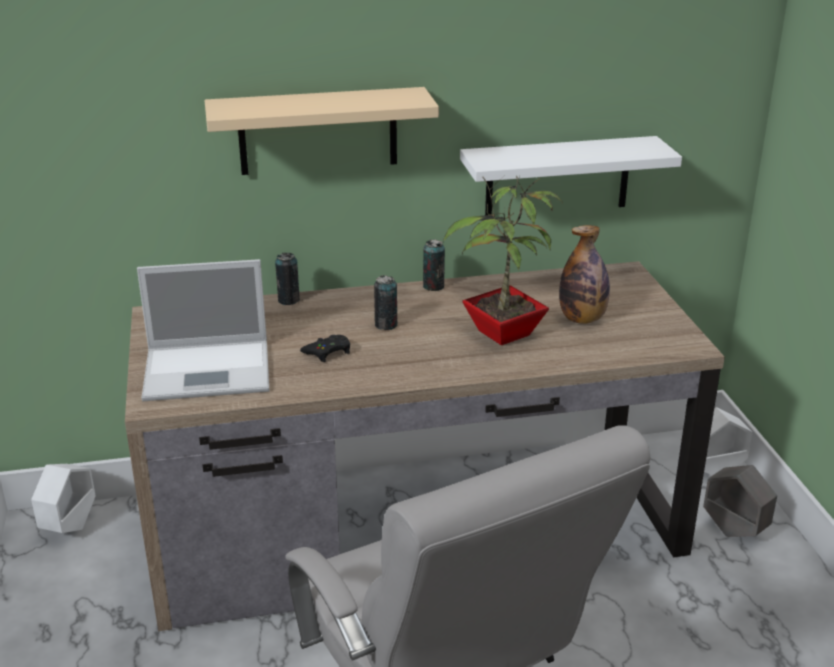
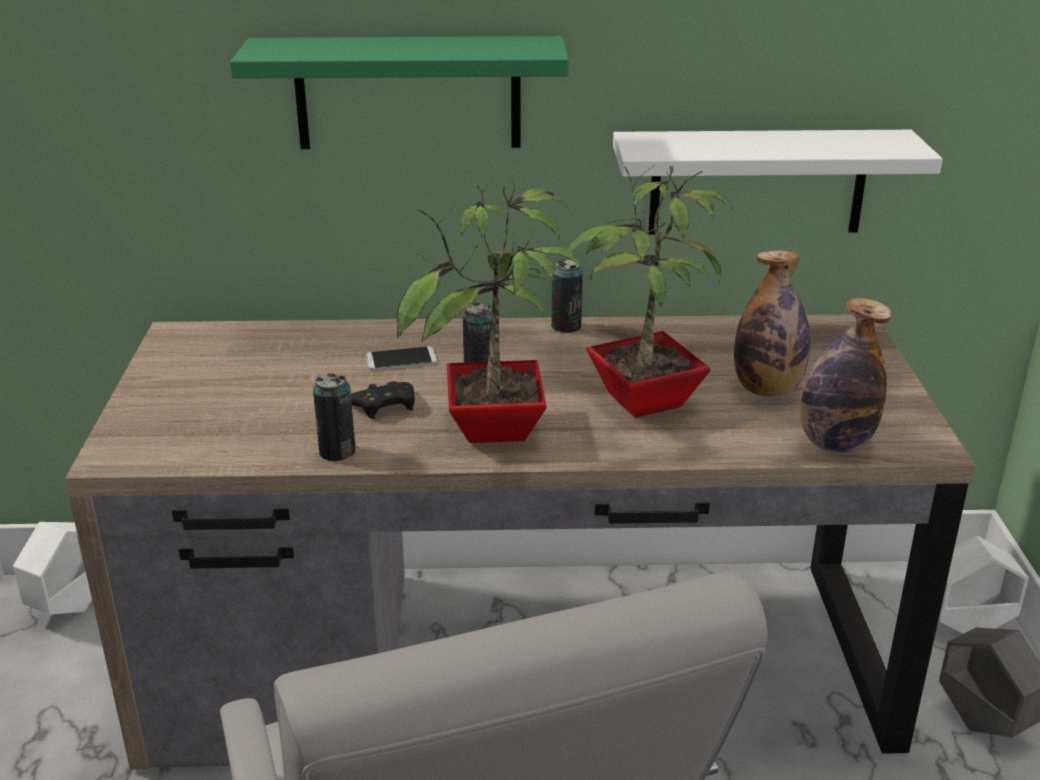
camera: 10 degrees right, 0 degrees up
(210, 370) = (213, 417): laptop -> none
(288, 300) = (360, 329): can -> can (337, 452)
(318, 131) = (408, 93): beige shelf -> green shelf
(327, 319) = (401, 359): none -> phone
(411, 363) = (495, 431): none -> potted plant
(634, 350) = (835, 444): none -> bottle

